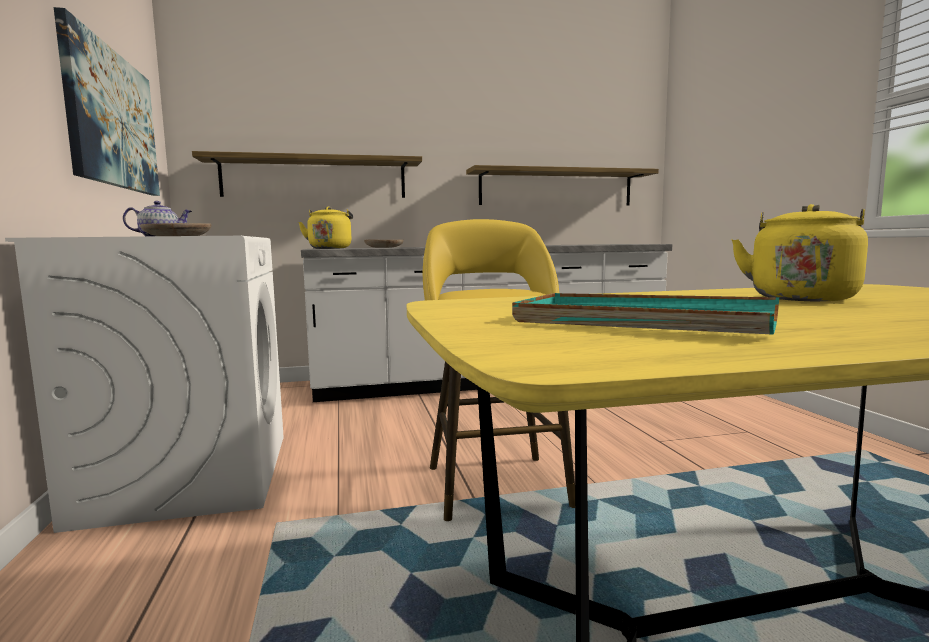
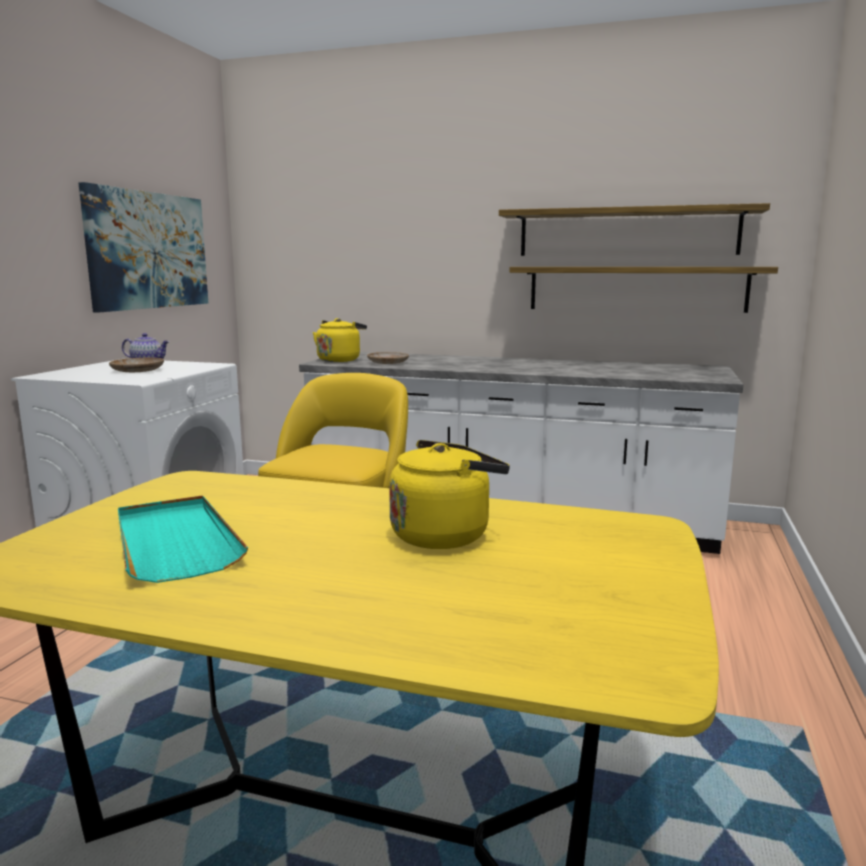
camera: 30 degrees right, 5 degrees up
(315, 178) = (355, 278): shelf -> shelf (627, 232)

